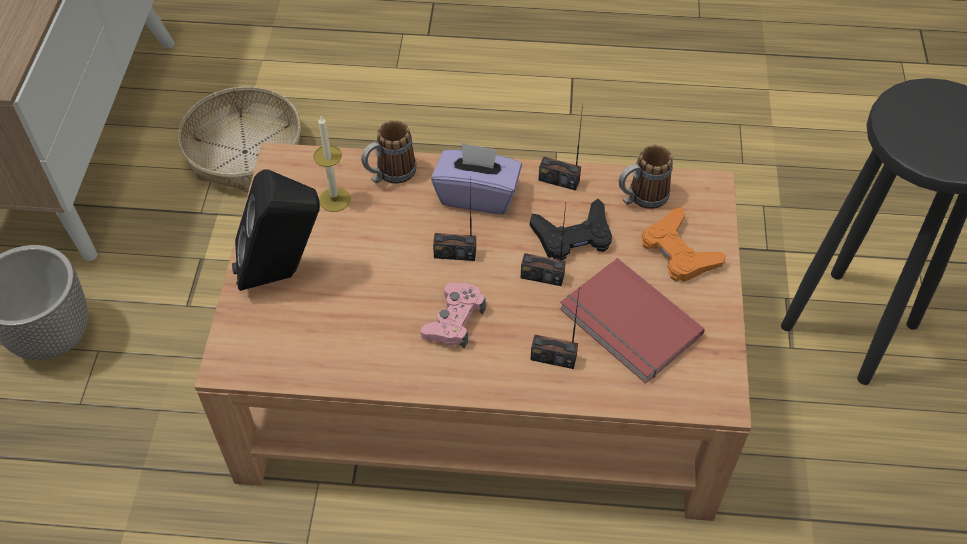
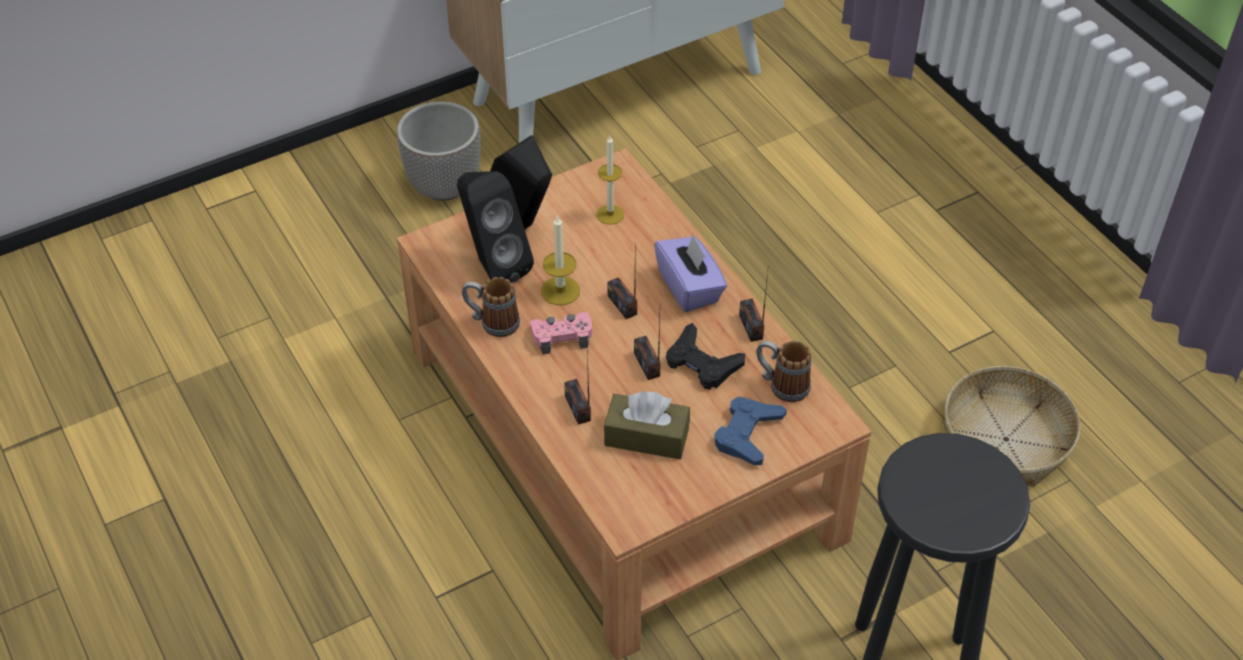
camera: 55 degrees right, 5 degrees down
(244, 152) = (696, 178): basket -> basket (1005, 439)
(314, 325) = (493, 266): none -> black speaker
(389, 175) = (661, 230): mug -> mug (492, 322)
(395, 290) = (560, 290): none -> candle
(628, 325) = (646, 437): red book -> brown tissue box
(678, 252) = (747, 434): orange game controller -> blue game controller

